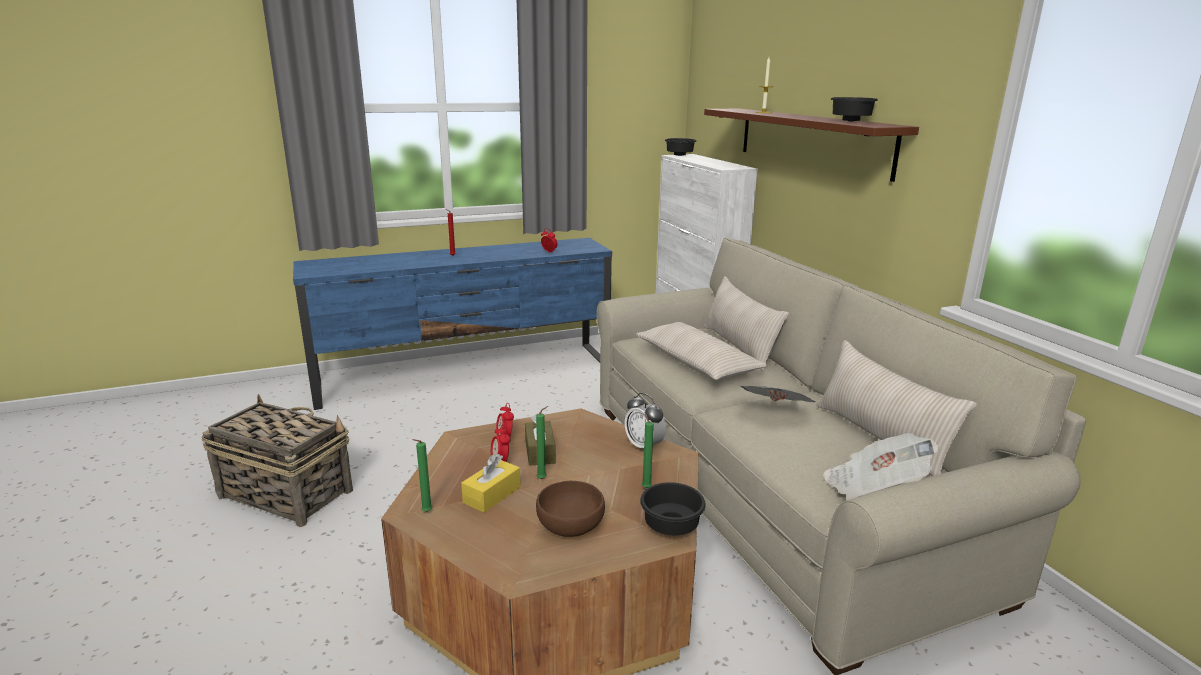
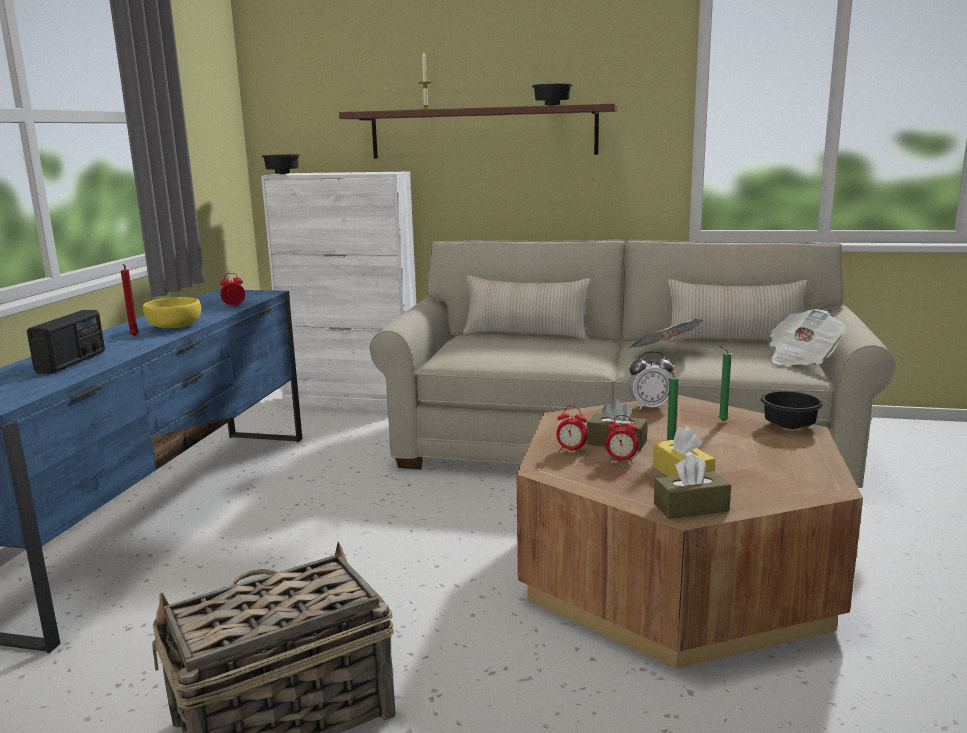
camera: 55 degrees left, 5 degrees down
(389, 262) = (72, 362): none -> radio
(425, 512) = (691, 507): green candle -> brown tissue box
(482, 256) = (174, 326): none -> yellow bowl
(569, 525) = (761, 456): brown bowl -> none
(697, 363) = (537, 352): beige pillow -> none

